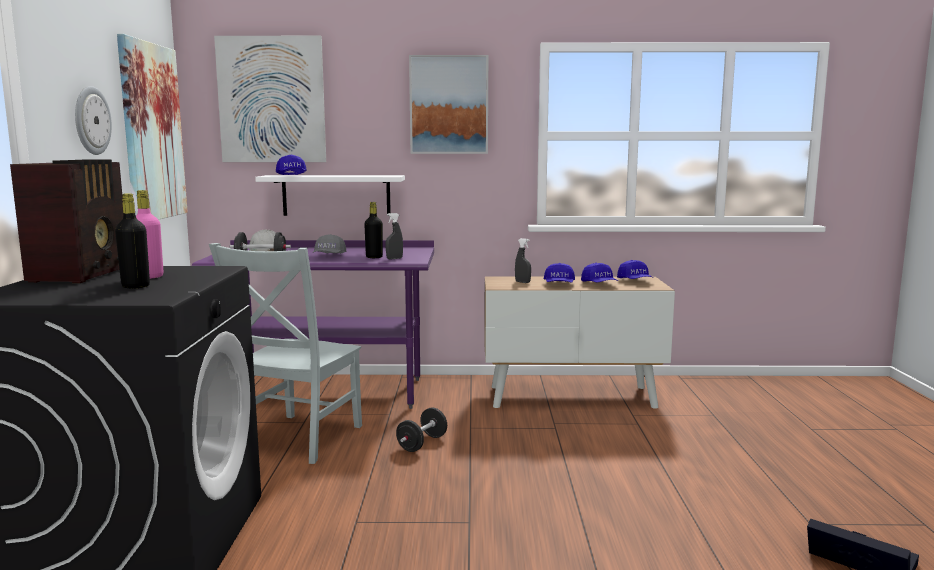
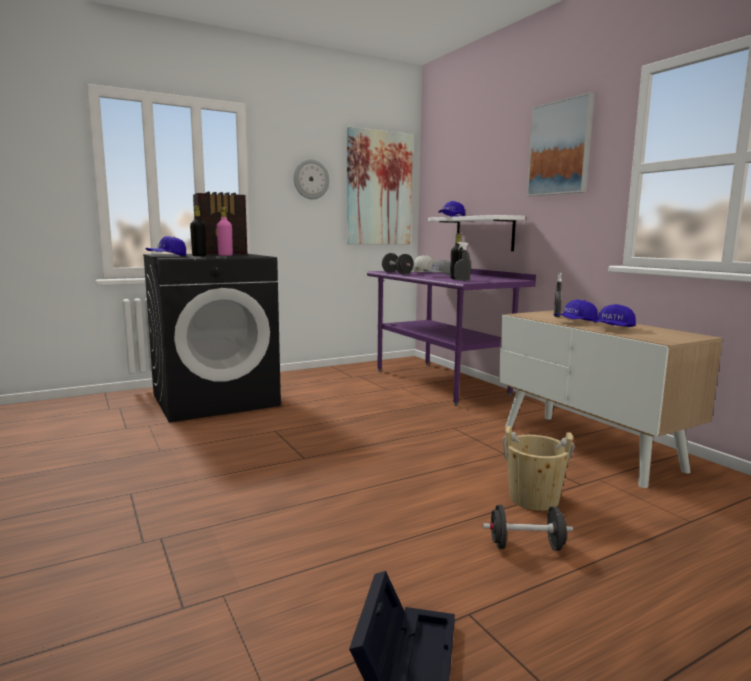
camera: 60 degrees right, 0 degrees up
(271, 100) = (457, 161): picture -> none
(296, 440) = (360, 394): grey chair -> none
(422, 443) = (402, 421): black dumbbell -> black dumbbell (526, 546)
(635, 281) = (668, 334): blue cap -> blue cap (167, 256)
(651, 447) = (534, 499): none -> beige bucket

